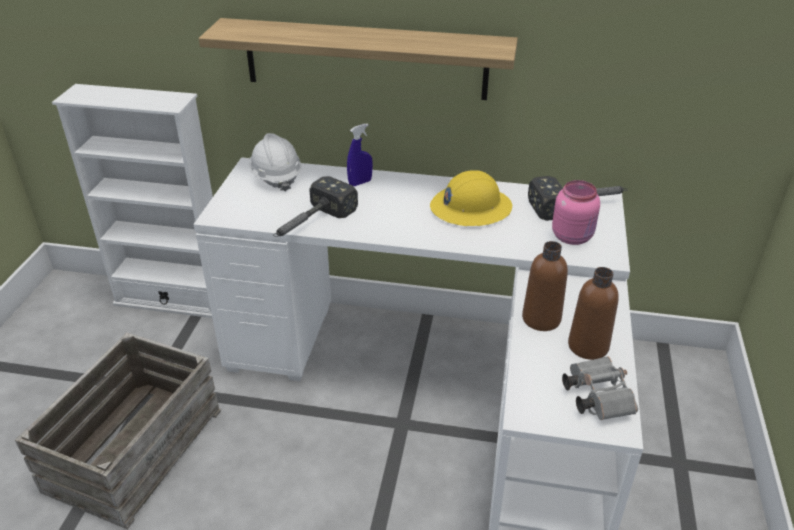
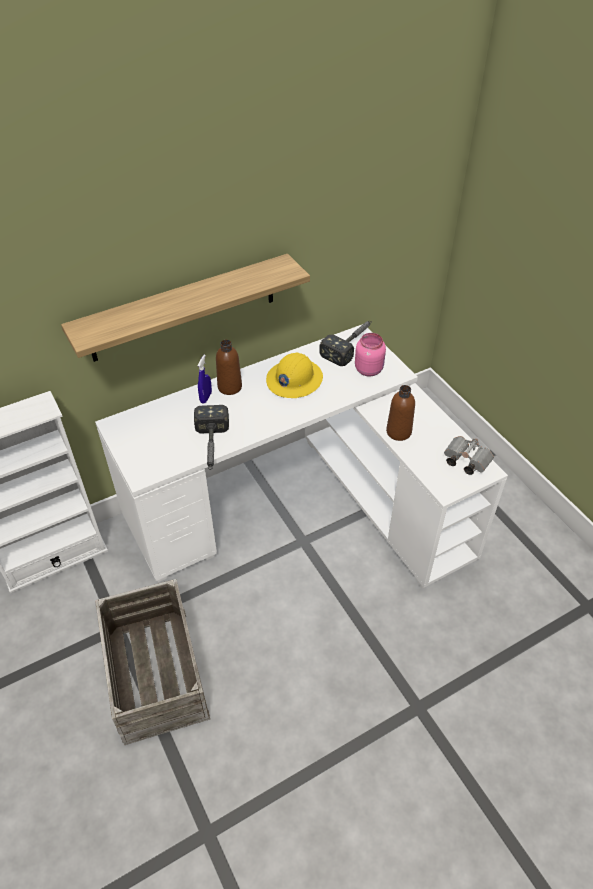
camera: 40 degrees left, 10 degrees up
(276, 177) = (143, 424): white hard hat -> none
(588, 346) = (435, 434): brown bottle -> brown bottle (229, 387)

